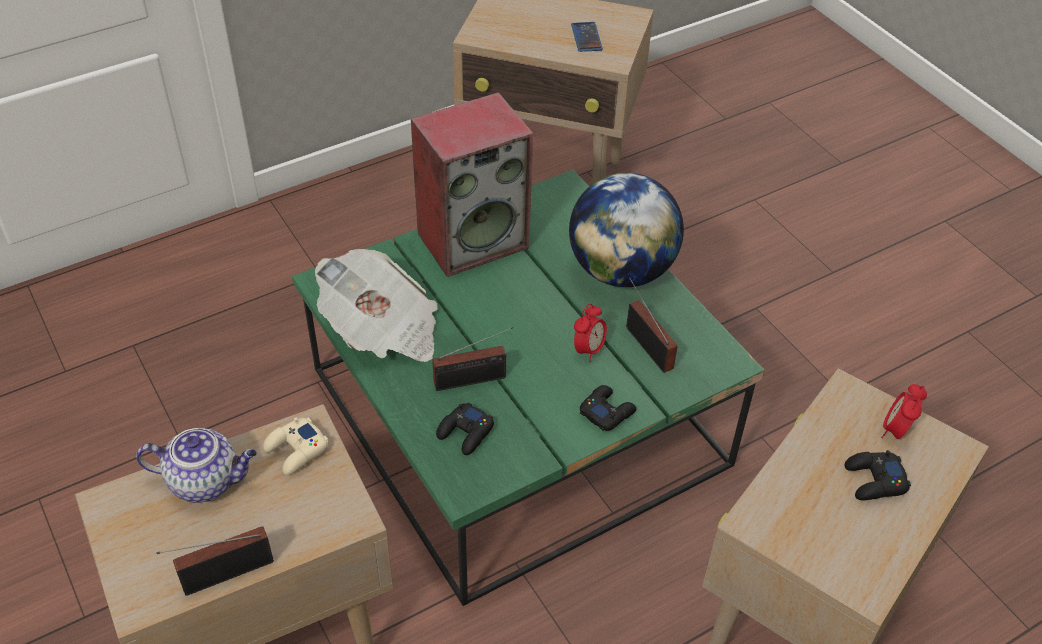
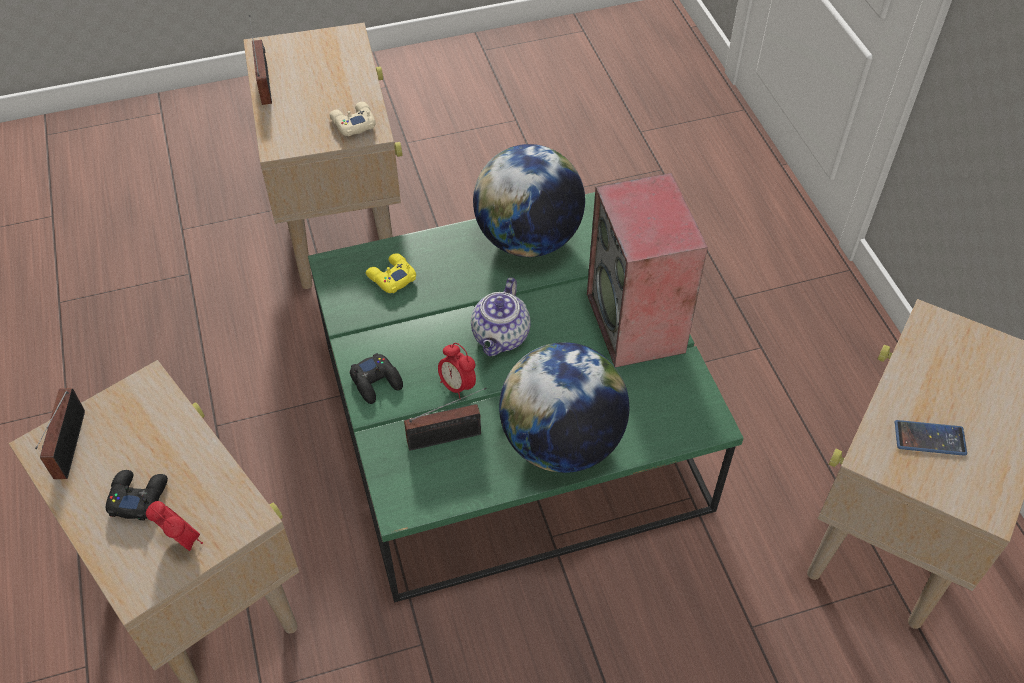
camera: 105 degrees right, 5 degrees up
(206, 481) = (346, 78): teapot -> teapot (501, 337)
(382, 330) = (528, 239): newspaper -> globe
(465, 433) = (391, 277): black game controller -> yellow game controller
(474, 380) = (448, 292): radio -> radio (67, 449)

